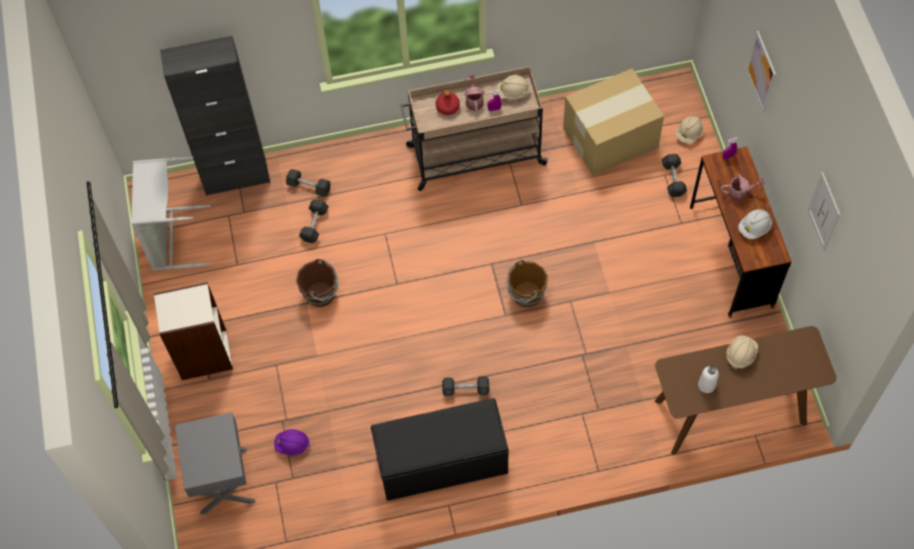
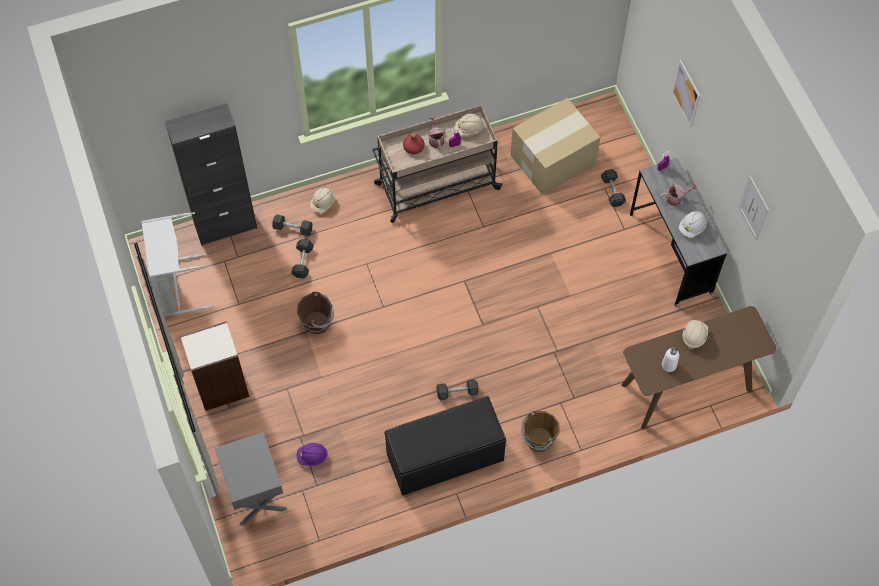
camera: 10 degrees left, 0 degrees up
(526, 294) = (498, 305): brown bucket -> brown bucket (538, 440)
(689, 134) = (621, 150): beige hard hat -> beige hard hat (323, 203)
(731, 256) = (670, 254): brown desk -> grey desk

